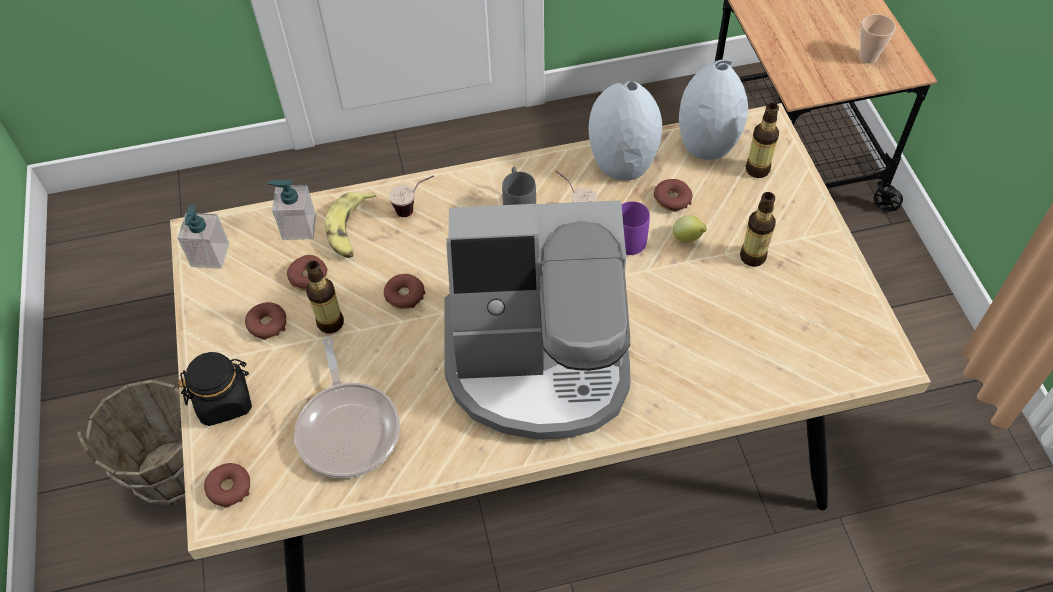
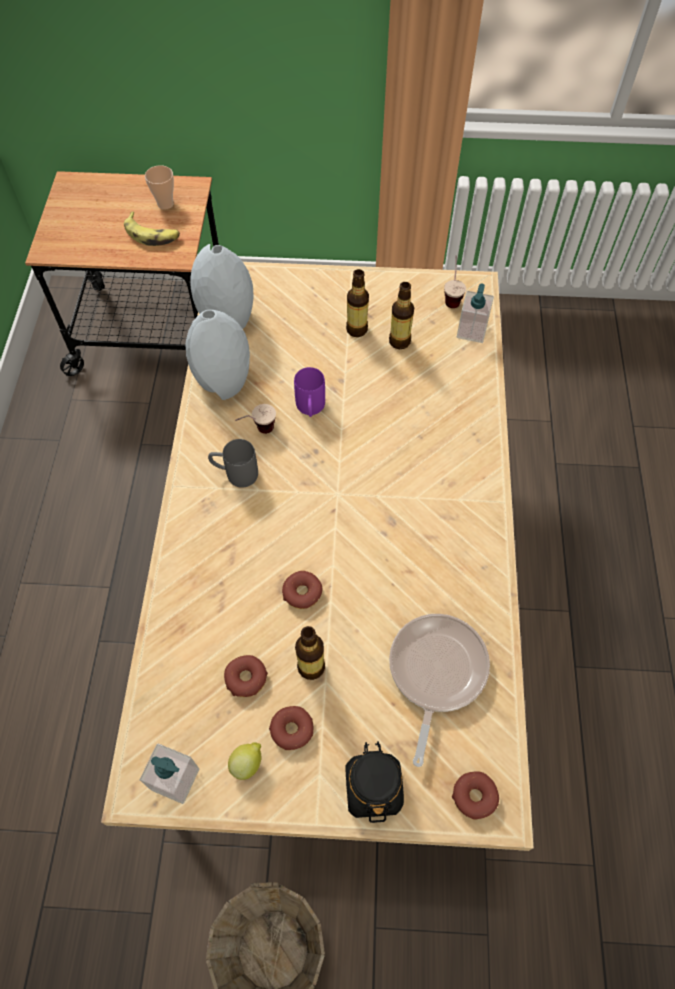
camera: 75 degrees left, 5 degrees up
(299, 227) = (176, 677): soap dispenser -> soap dispenser (471, 331)
(348, 428) = (435, 672): frying pan -> frying pan turned 75 degrees counterclockwise
(351, 230) = (201, 625): banana -> banana (152, 234)
(415, 209) = (199, 561): cup -> cup (452, 296)
(539, 361) = (409, 502): coffee machine -> none
(672, 199) = (277, 361): donut -> none
(688, 238) = (322, 364): lemon -> lemon (247, 763)
(757, 169) = (271, 298): bottle -> bottle (399, 341)

